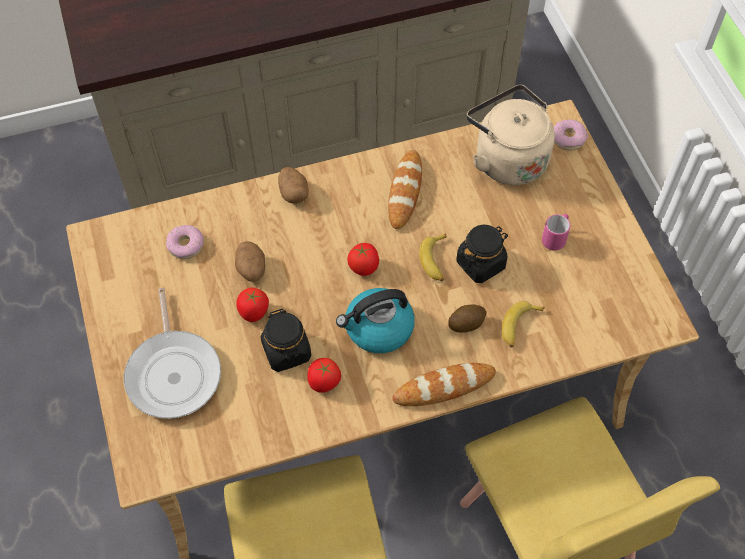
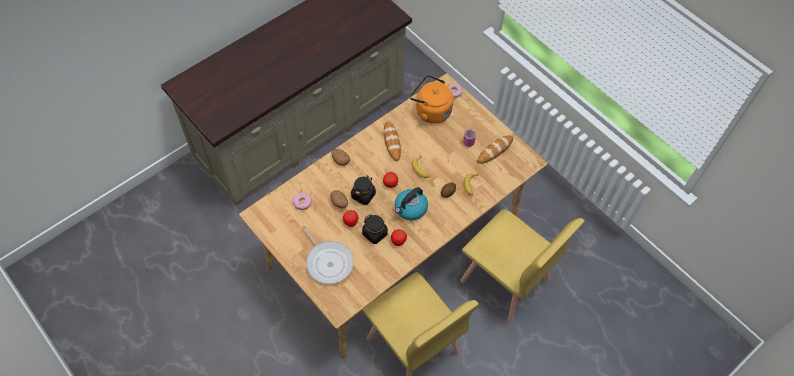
camera: 25 degrees left, 0 degrees up
(444, 387) = (451, 223): bread -> bread (495, 150)
(481, 264) = (441, 163): black jar -> black jar (363, 195)
(507, 159) = (430, 111): beige kettle -> orange kettle

